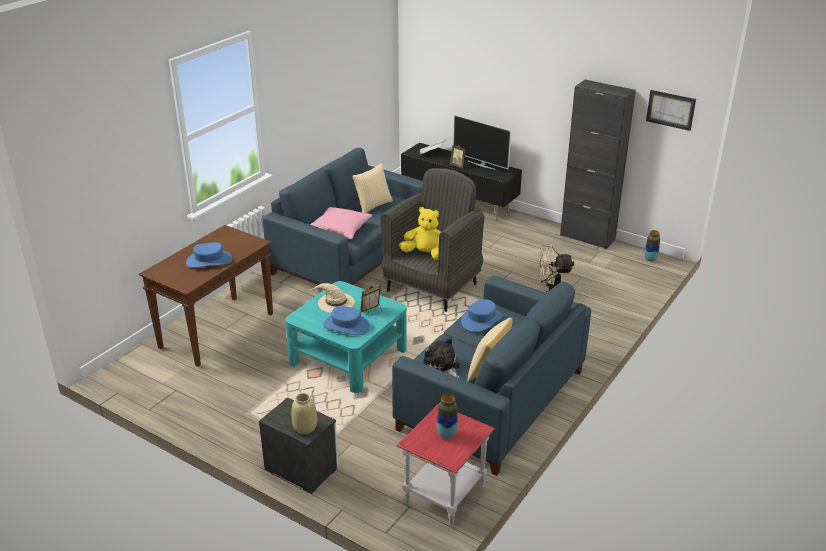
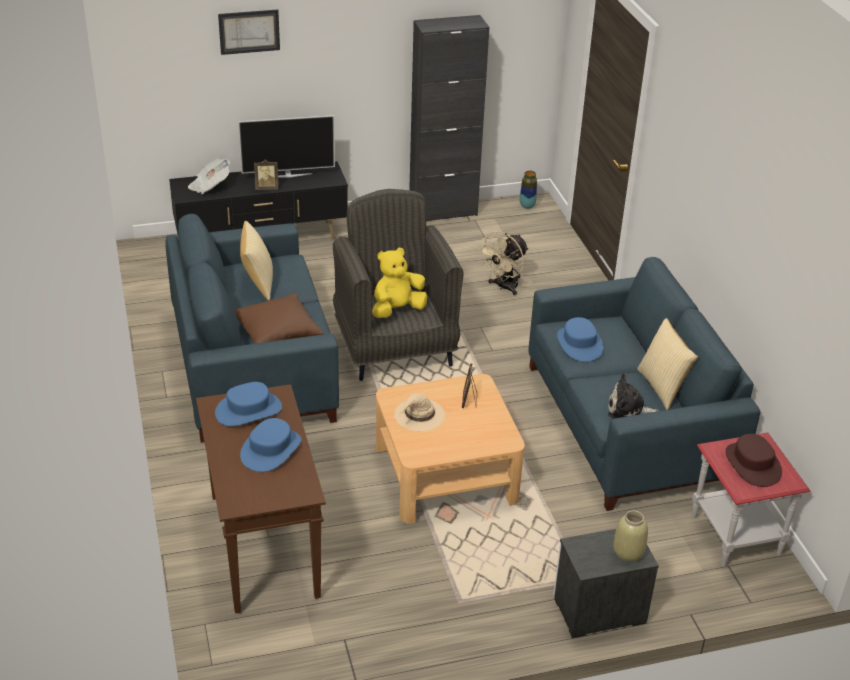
camera: 50 degrees left, 5 degrees up
(340, 229) = (277, 332): pink pillow -> brown pillow
(346, 325) = (474, 431): blue hat -> blue hat (248, 410)
(348, 357) = (446, 474): turquoise coffee table -> beige coffee table
(447, 434) = (752, 464): vase -> brown hat
(670, 110) = (522, 26): picture -> picture (249, 31)

